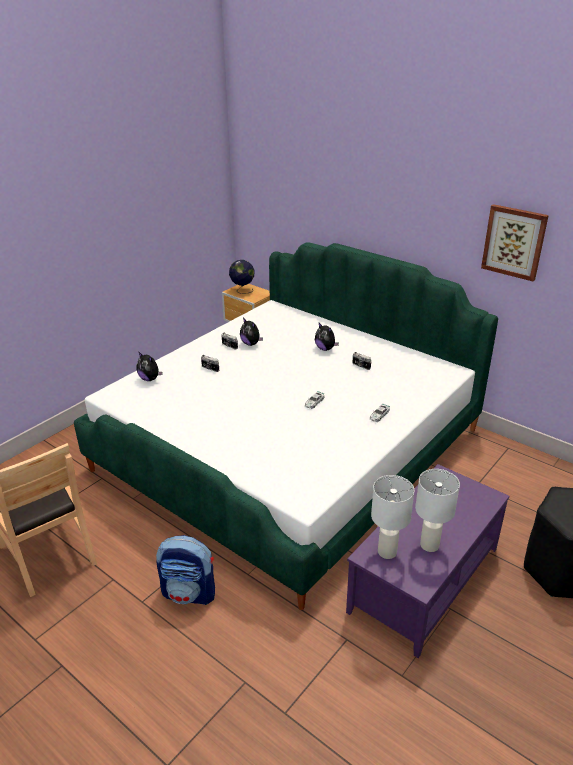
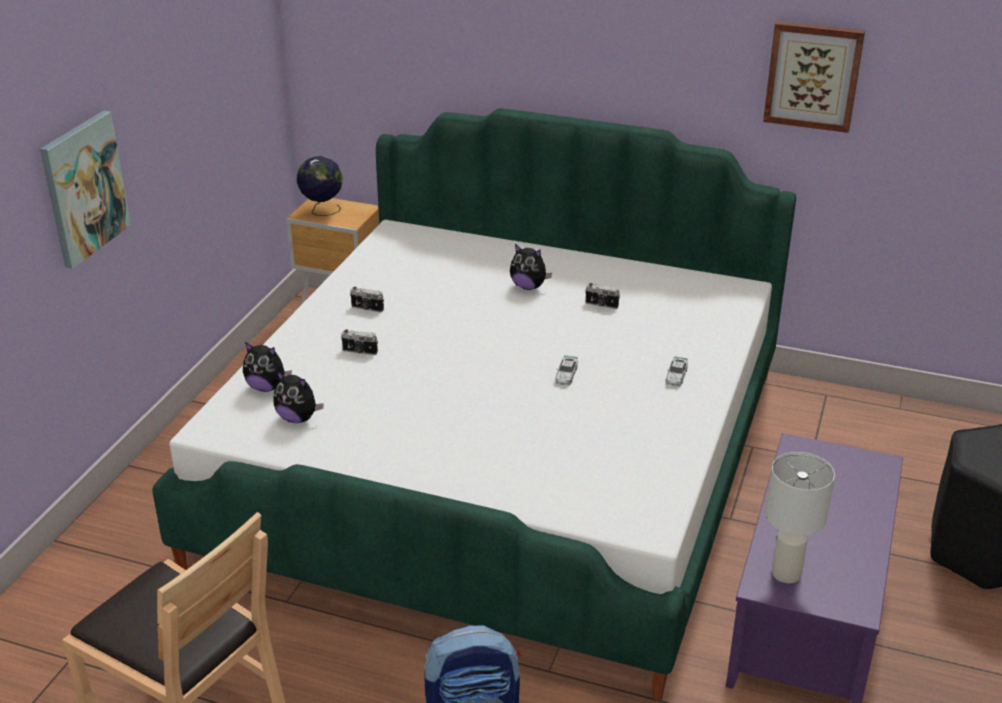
camera: 20 degrees left, 0 degrees up
(77, 256) = (84, 188): none -> picture
(251, 344) = (401, 298): plush toy -> plush toy (298, 418)
(429, 544) = (837, 549): white table lamp -> none

